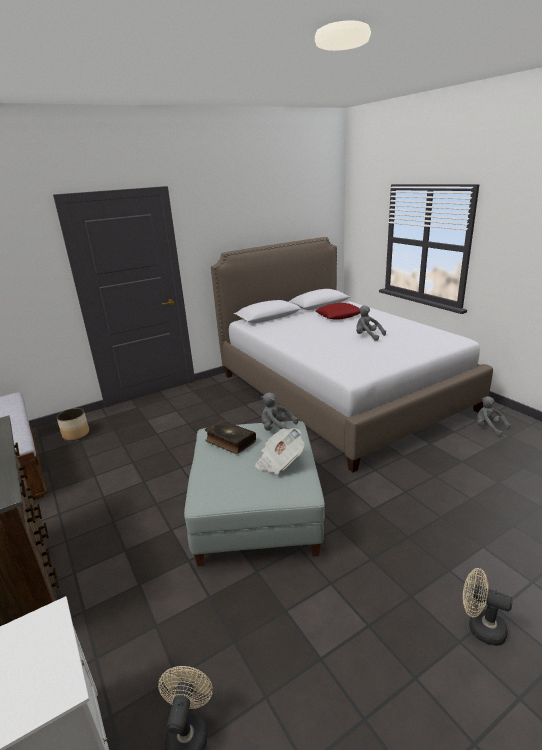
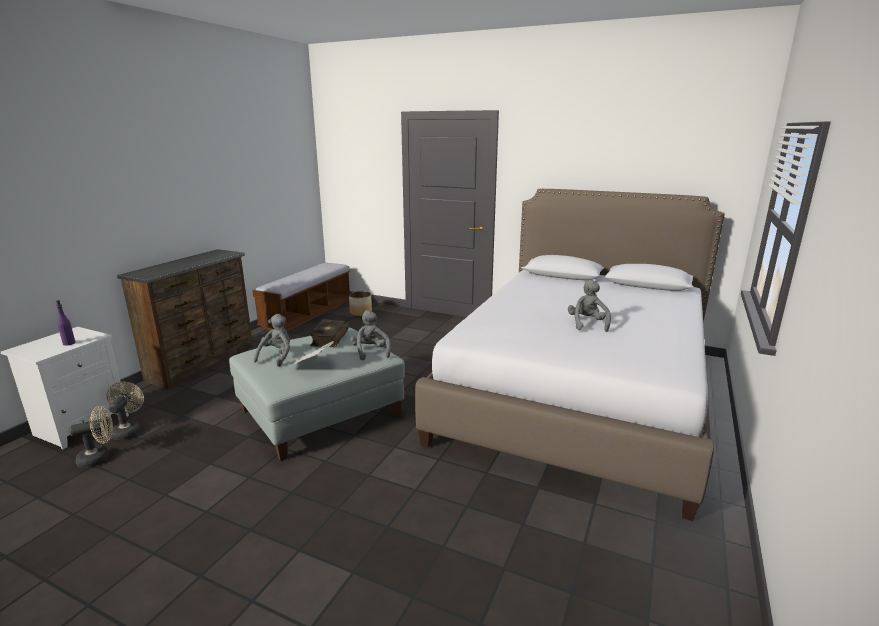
camera: 55 degrees right, 5 degrees down
(44, 651) = (69, 343): none -> purple bottle
(339, 315) = (629, 299): red pillow -> none
(480, 627) = (223, 589): beige fan -> beige fan (128, 430)
(488, 428) = (647, 537): grey plush toy -> grey plush toy (277, 357)

